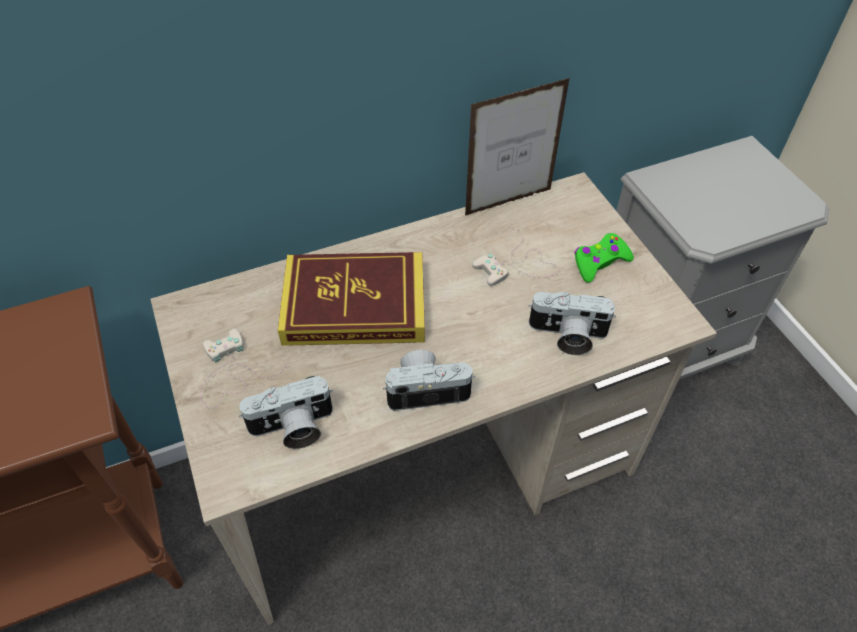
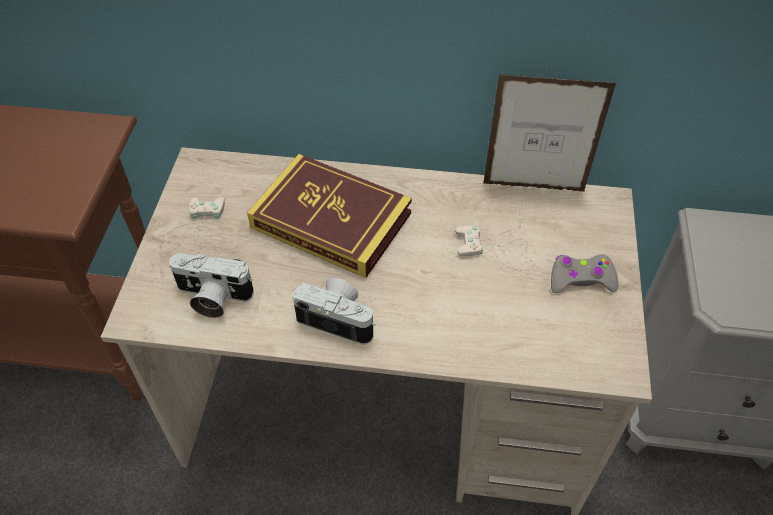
camera: 30 degrees right, 0 degrees up
(567, 336) = (497, 332): camera -> none
(599, 262) = (581, 279): green game controller -> grey game controller

